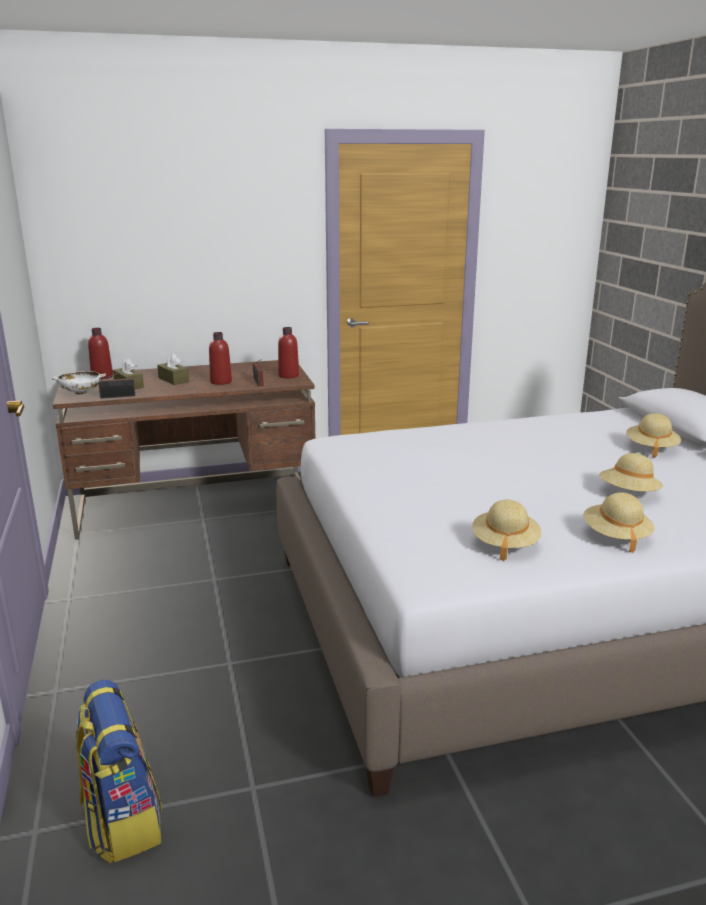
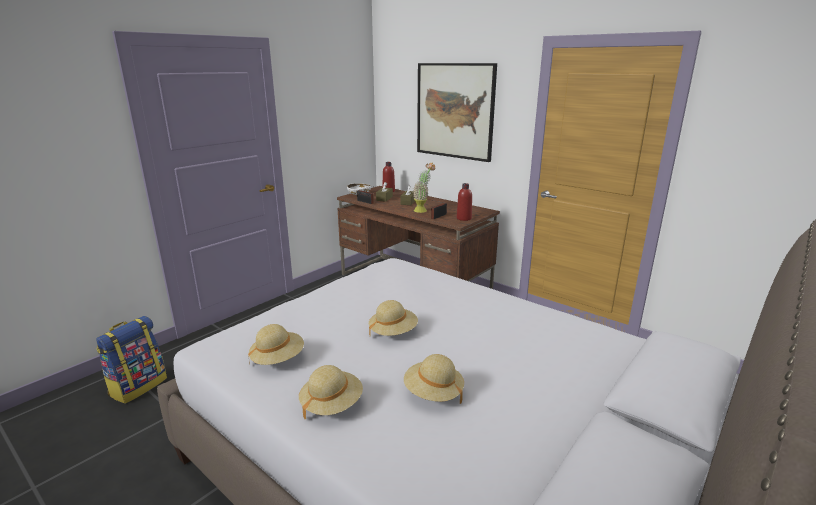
camera: 55 degrees right, 0 degrees up
(201, 233) = (455, 111): none -> picture
(221, 382) = (423, 210): red bottle -> potted plant
(651, 448) = (570, 383): beige hat -> beige hat (393, 332)

